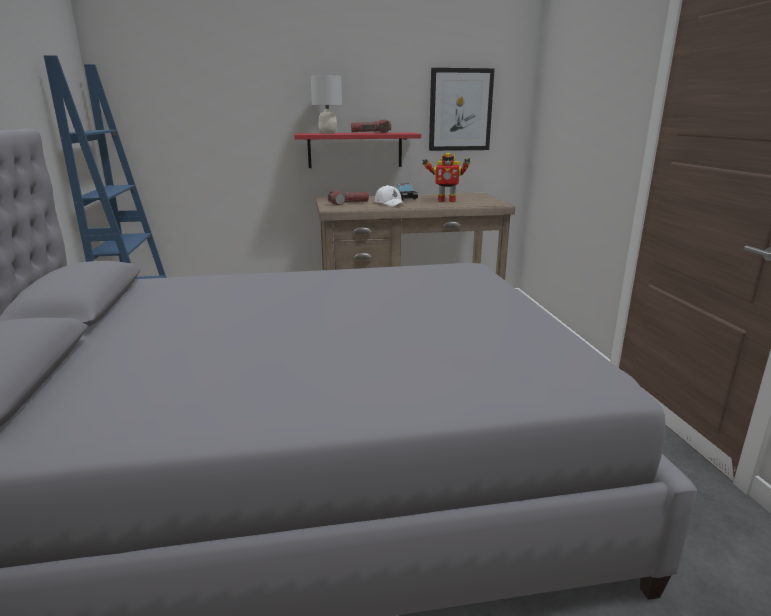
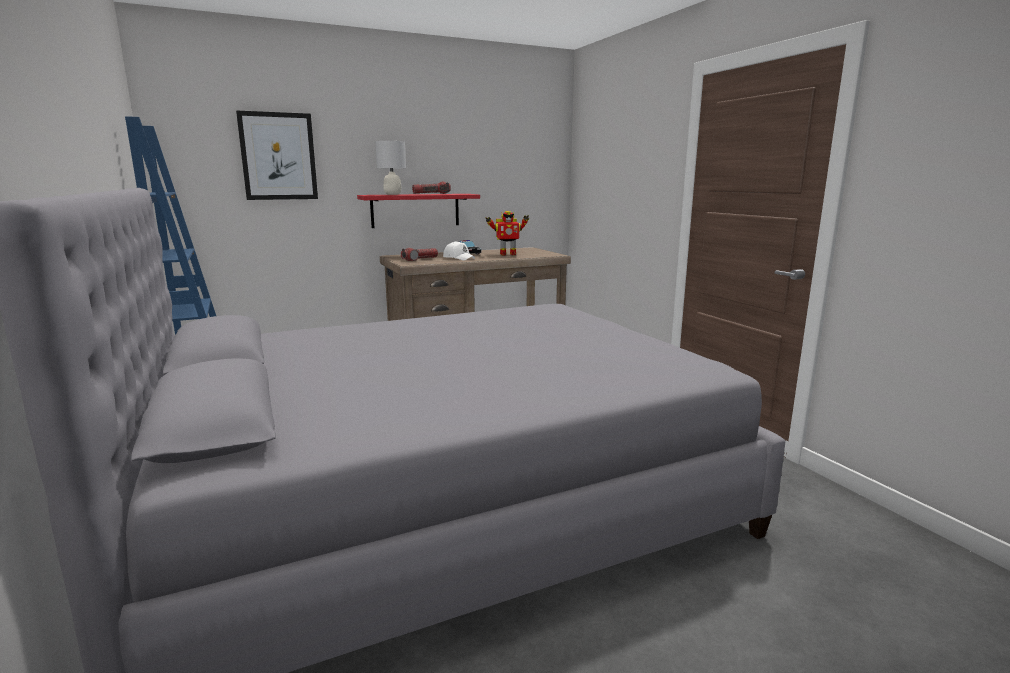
camera: 15 degrees left, 5 degrees down
(460, 110) = (508, 173): picture -> picture (278, 156)

